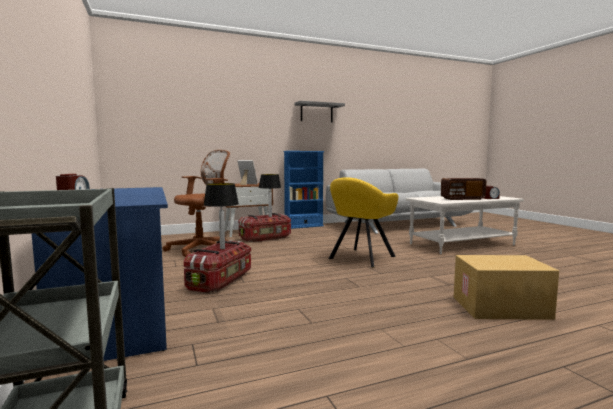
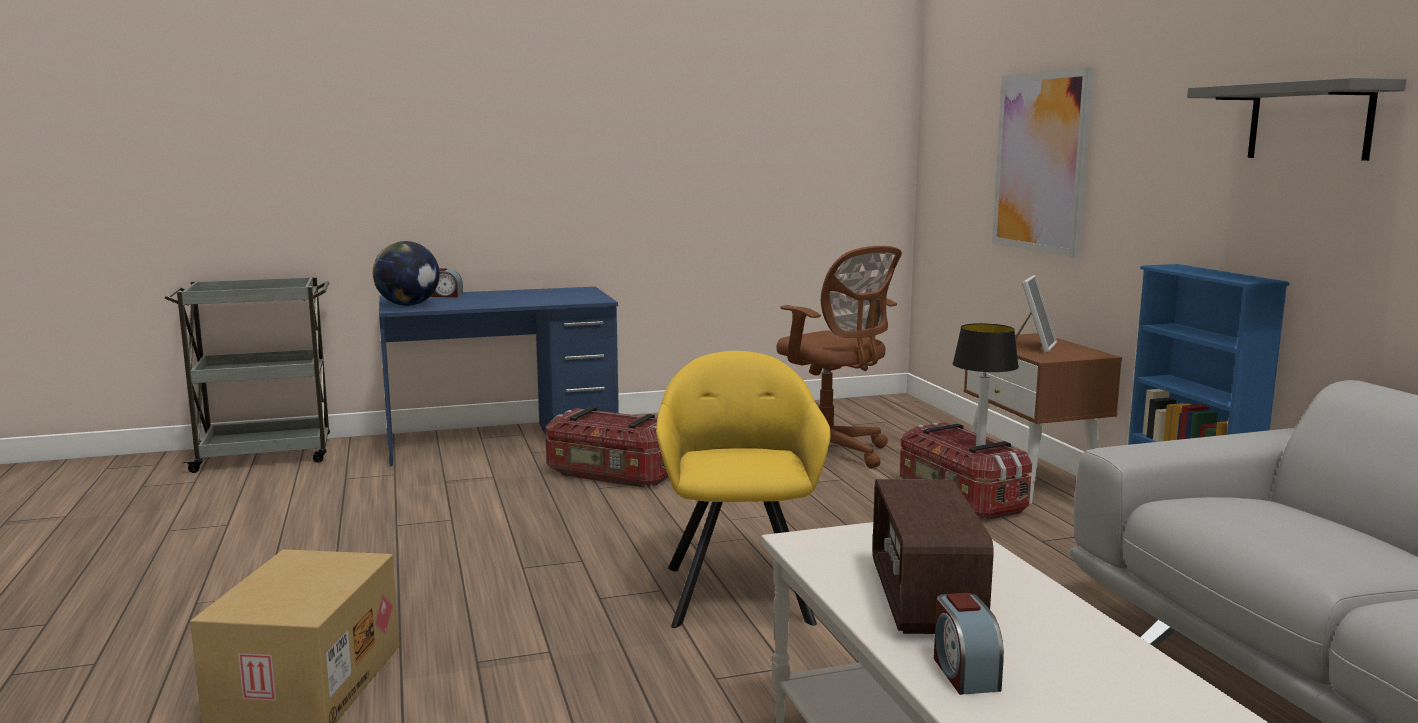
camera: 95 degrees right, 5 degrees up
(125, 202) = (408, 305): none -> globe
(208, 121) = (1041, 162): none -> picture
(222, 248) = (616, 423): table lamp -> none
(360, 258) = (740, 589): yellow armchair -> yellow armchair turned 45 degrees clockwise

